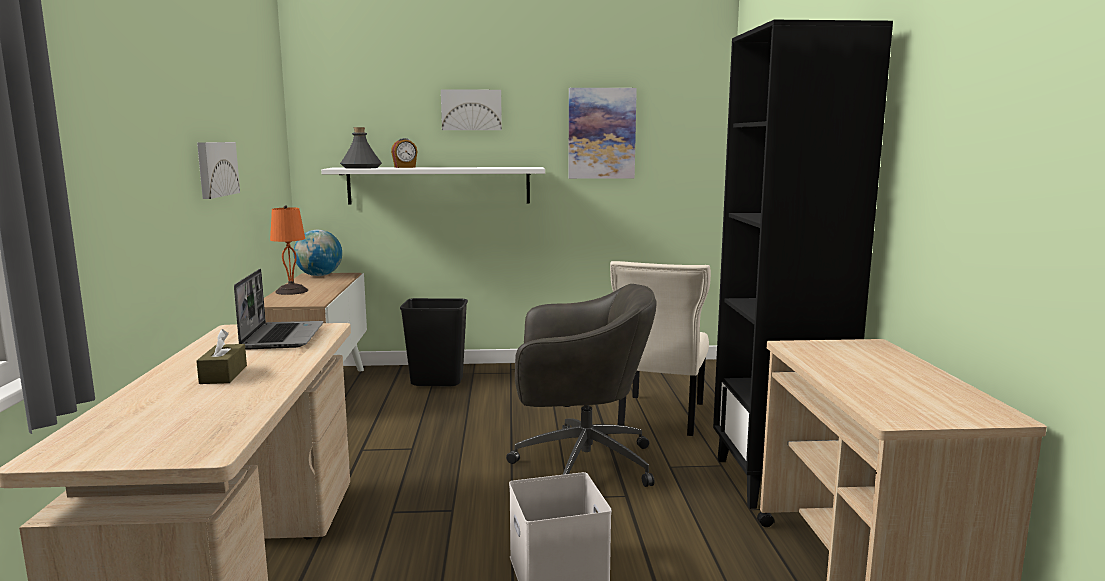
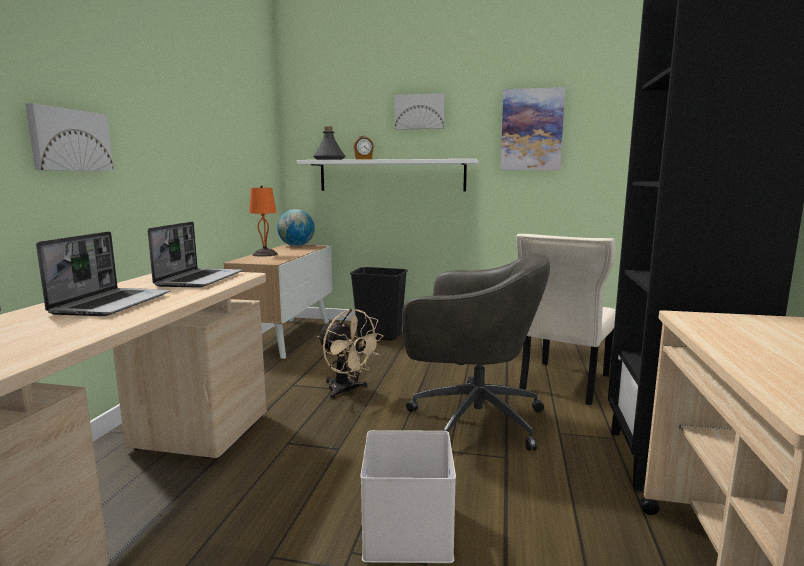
camera: 15 degrees right, 0 degrees up
(215, 169) = (192, 148): picture -> picture (69, 140)
(223, 374) = (113, 303): brown tissue box -> laptop
(430, 449) = (347, 391): none -> beige fan

